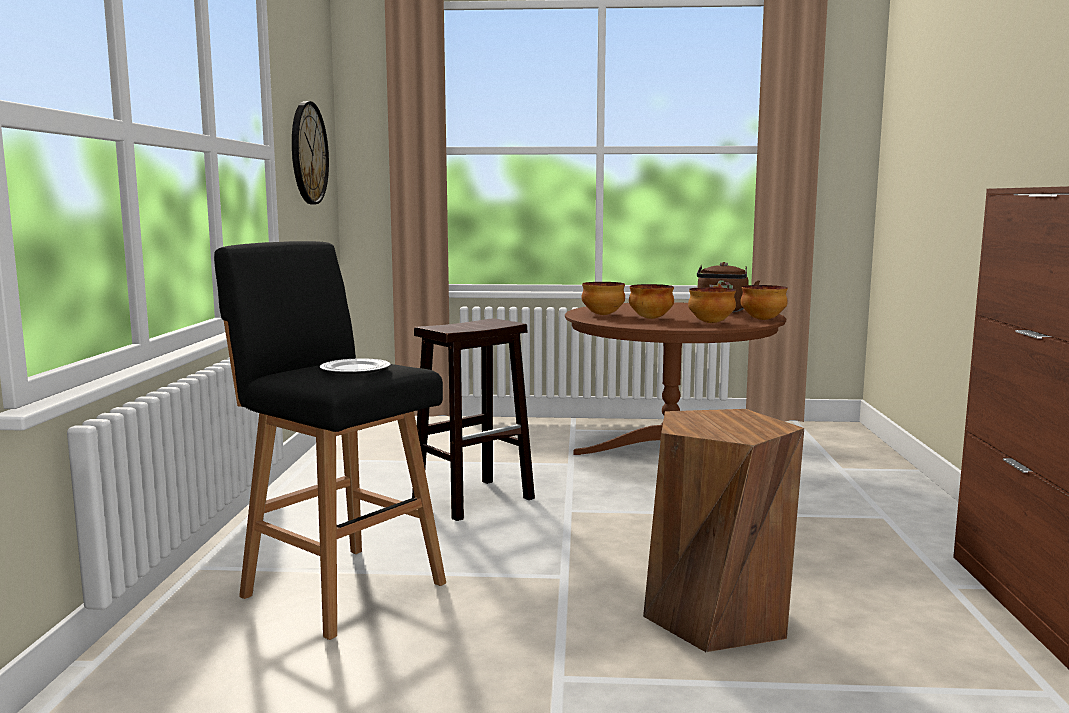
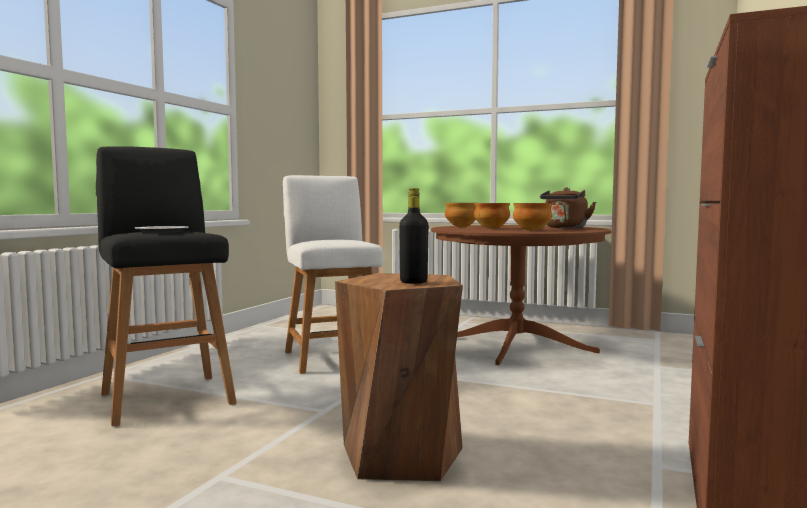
camera: 20 degrees right, 5 degrees down
(308, 153) = (281, 117): wall clock -> none
(474, 499) = (332, 356): brown stool -> white chair
(748, 427) = (413, 282): none -> black bottle
(763, 319) = (583, 230): bowl -> none

